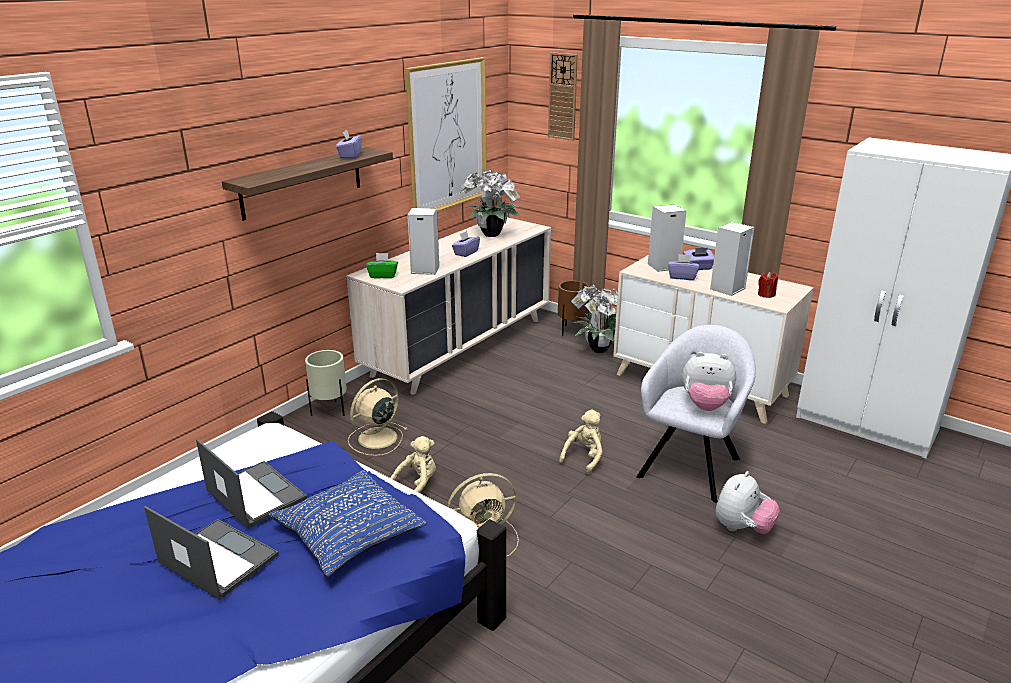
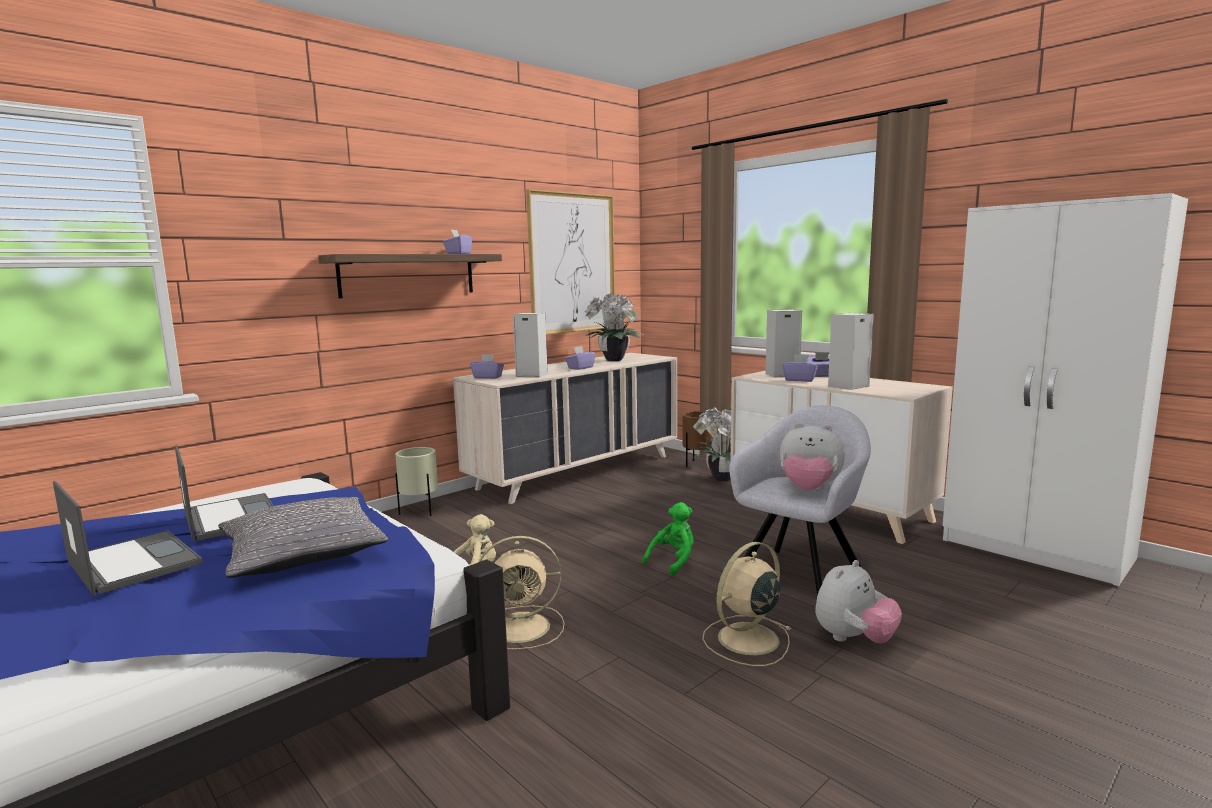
camera: 10 degrees right, 15 degrees down
(348, 532) = (303, 552): blue pillow -> grey pillow
(376, 439) = (453, 535): beige fan -> beige fan (746, 640)
(383, 275) = (487, 377): green tissue box -> purple tissue box
(563, 96) = (687, 229): wall clock -> none
(584, 457) = (673, 561): beige plush toy -> green plush toy
(766, 295) = (892, 389): red candle -> none

